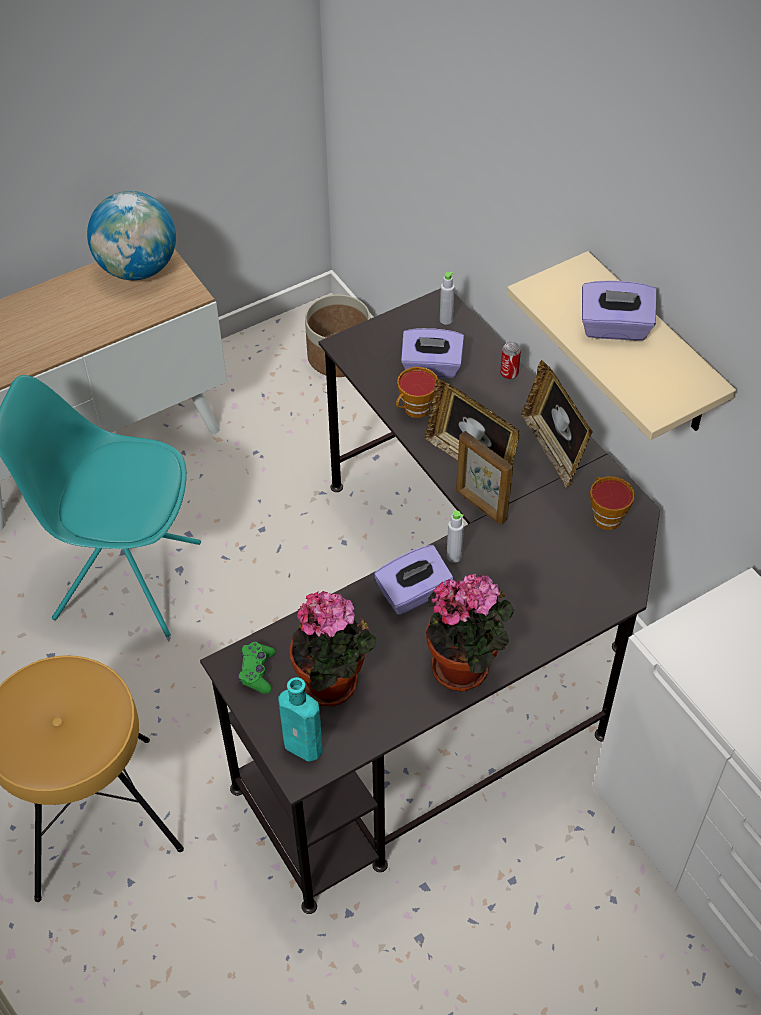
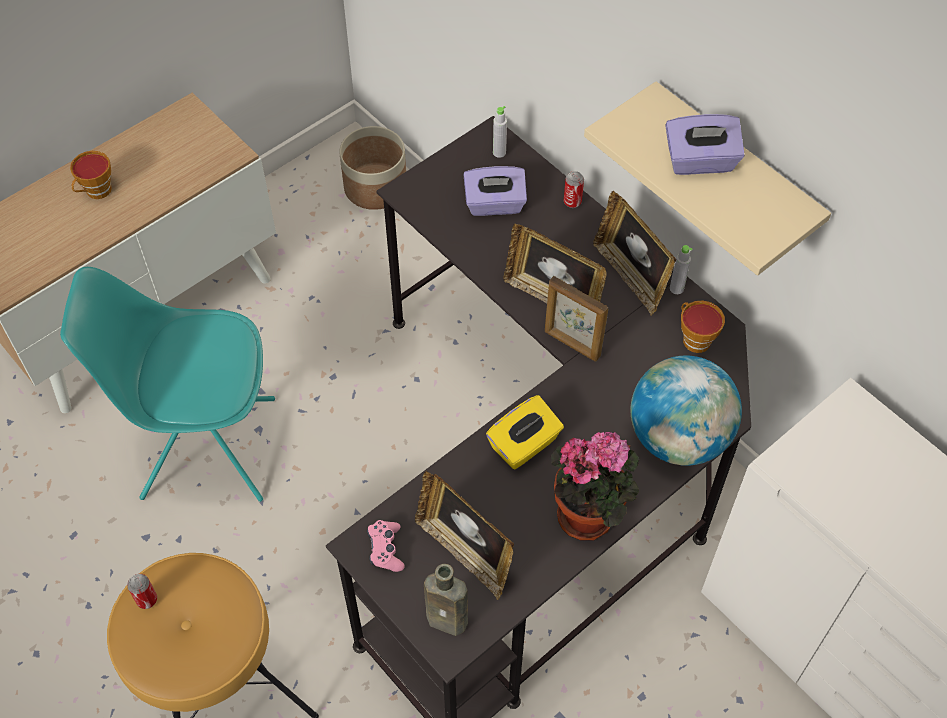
camera: 10 degrees left, 5 degrees up
(24, 692) = (147, 600): none -> can
(138, 269) = (173, 132): globe -> globe (678, 438)
(257, 671) = (386, 549): green game controller -> pink game controller
(305, 747) = (450, 621): turquoise bottle -> brown bottle
(334, 685) = (465, 552): potted plant -> picture frame
(413, 593) = (524, 445): purple tissue box -> yellow tissue box
(415, 410) = (487, 252): cup -> cup (96, 192)
(454, 556) = (556, 400): grey bottle -> grey bottle (676, 288)

